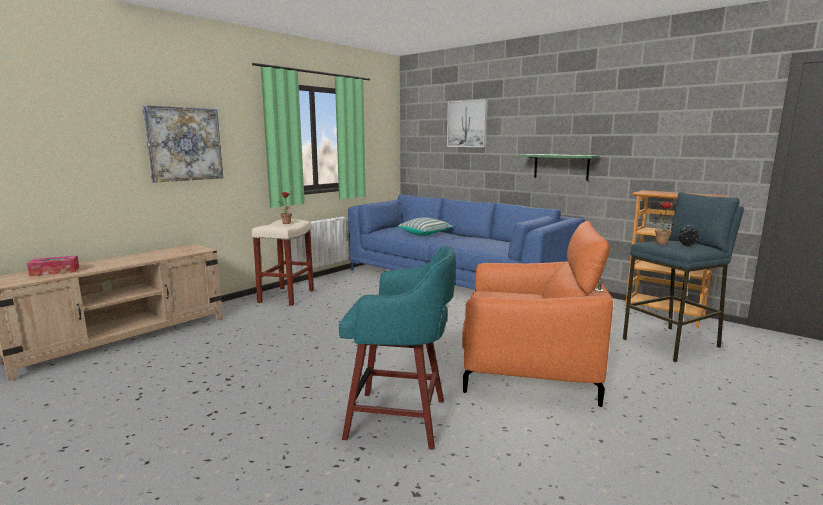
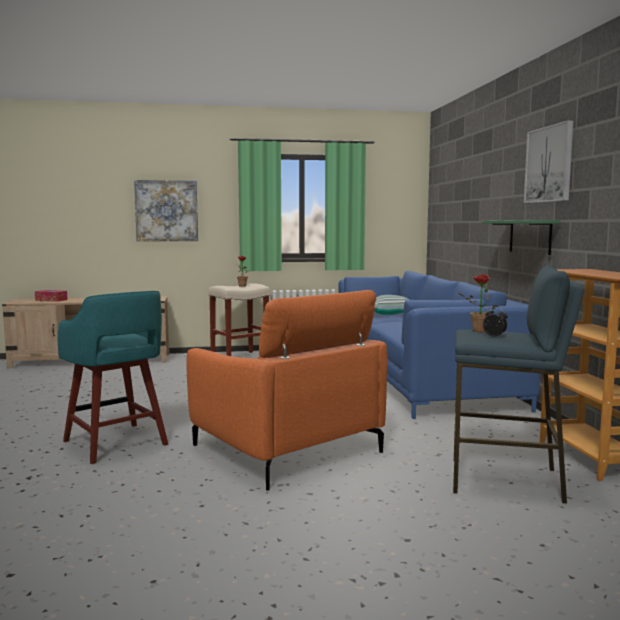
camera: 40 degrees right, 5 degrees down
(467, 124) = (467, 186): picture -> picture (549, 164)

